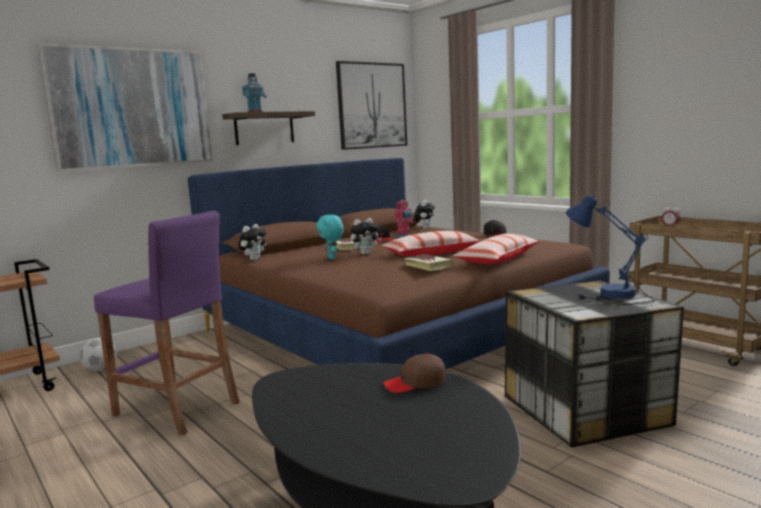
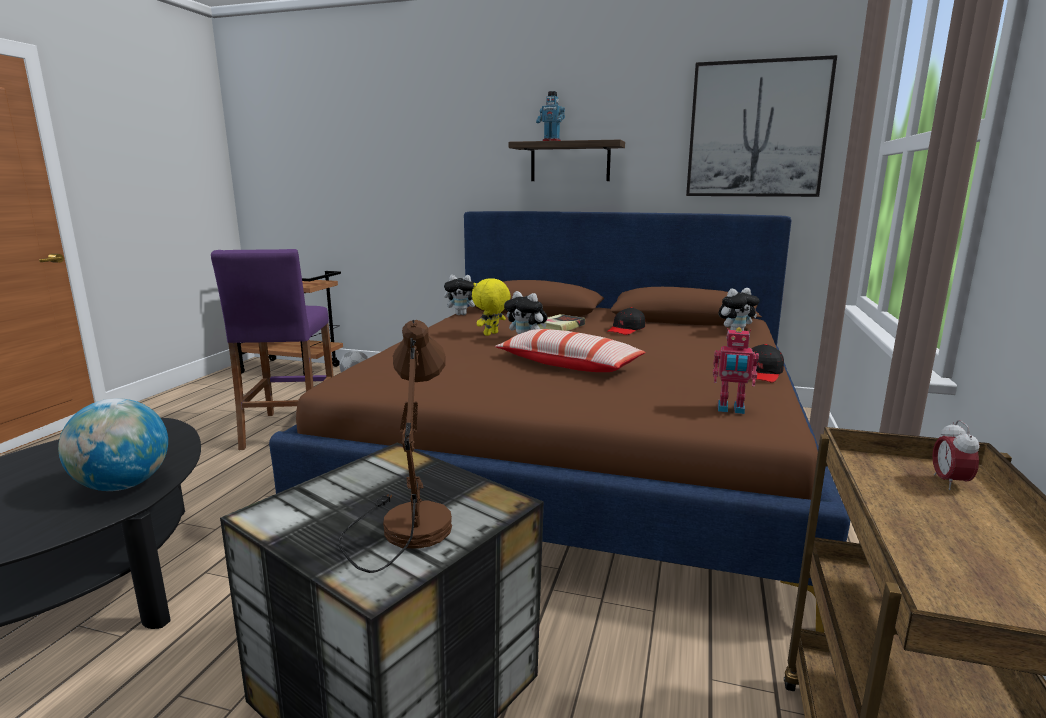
camera: 55 degrees right, 5 degrees up
(131, 108) = (425, 137): picture -> none
(332, 258) = (491, 334): turquoise plush toy -> yellow plush toy
(404, 236) = (661, 334): toy robot -> toy robot (731, 409)
(415, 383) = (124, 486): brown cap -> globe
(428, 266) = (466, 374): book -> none
(498, 259) = (572, 403): pillow -> none
(609, 296) = (400, 524): blue table lamp -> brown table lamp

